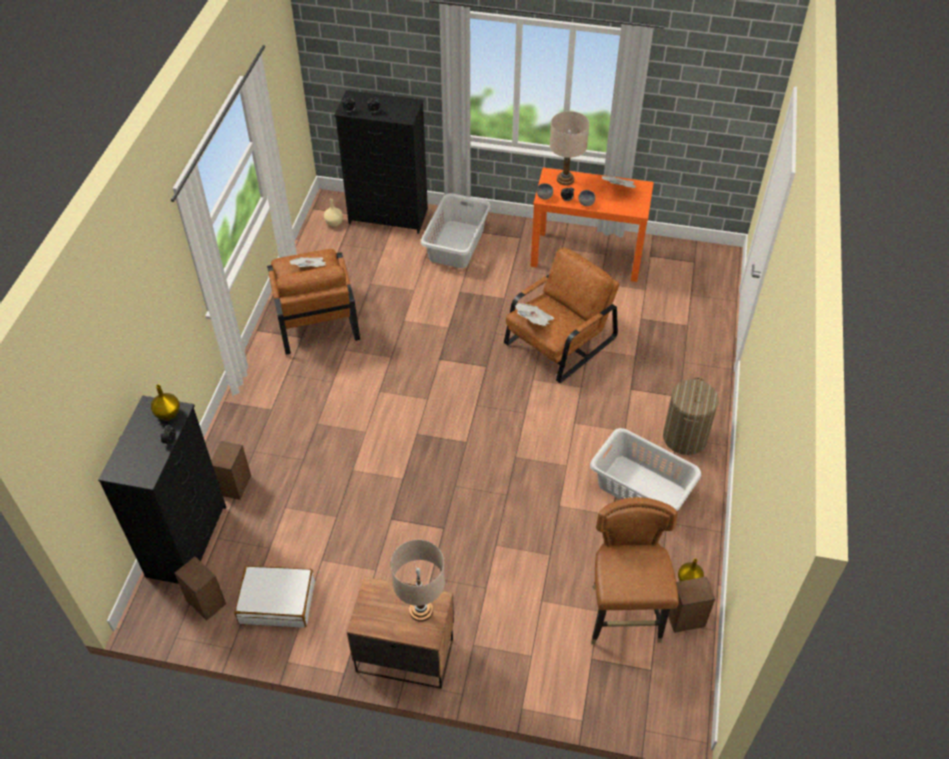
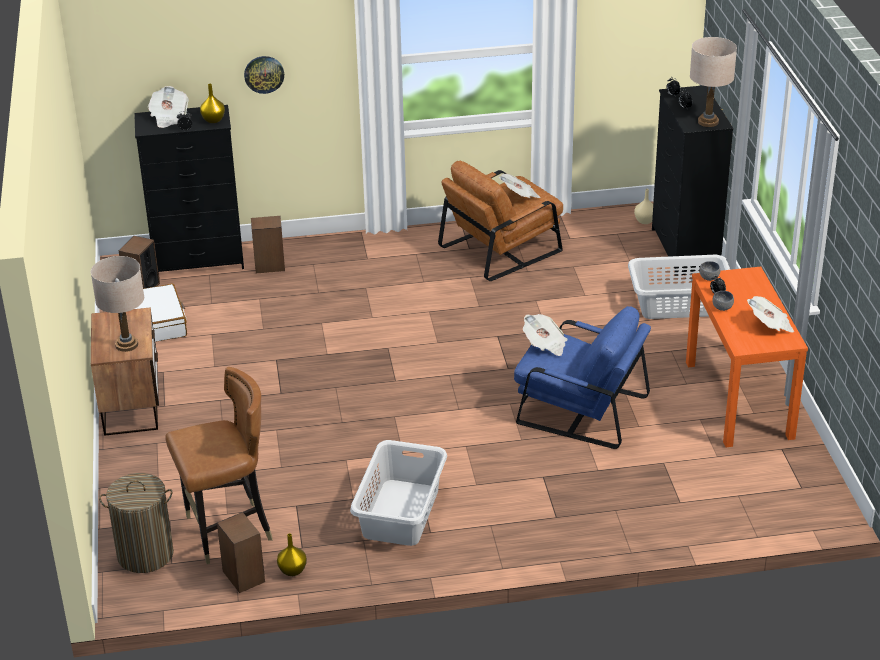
camera: 70 degrees right, 15 degrees down
(133, 451) = (169, 117): none -> newspaper
(146, 342) = (264, 74): none -> wall clock
(559, 342) = (580, 409): brown armchair -> blue armchair
(565, 180) = (752, 285): beige table lamp -> beige table lamp (708, 122)
(685, 437) = (494, 532): laundry basket -> laundry basket (145, 554)

